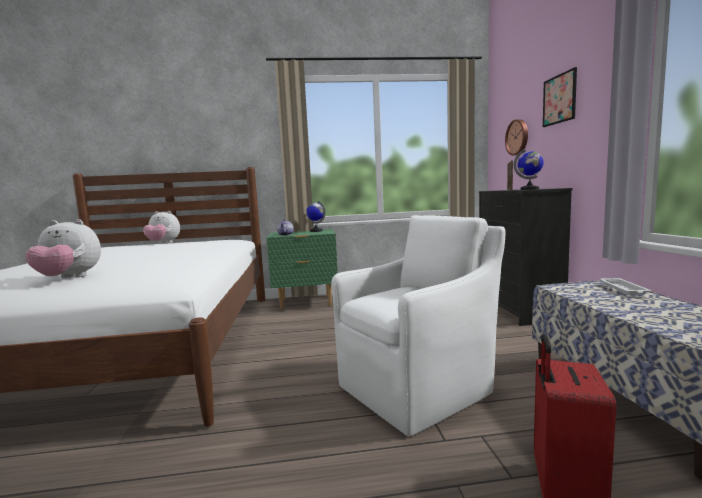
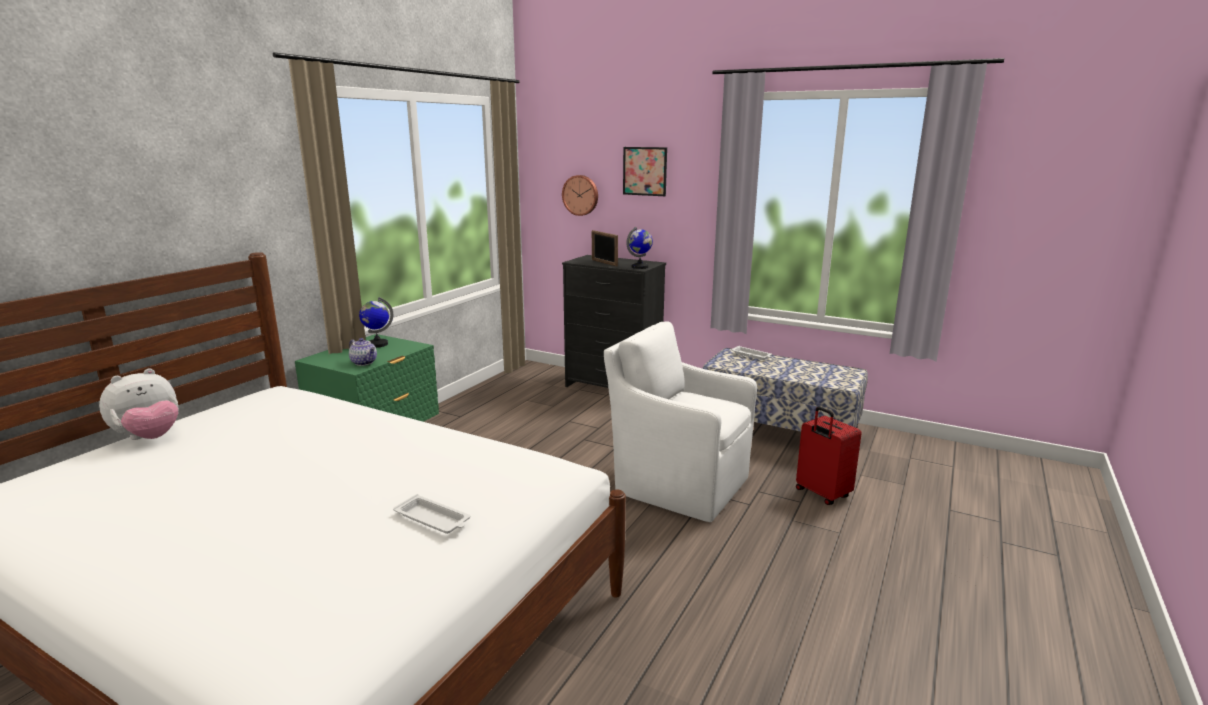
camera: 55 degrees left, 10 degrees up
(68, 278) = (433, 519): plush toy -> white tray
(418, 388) = (678, 484): white armchair -> white armchair turned 60 degrees counterclockwise

